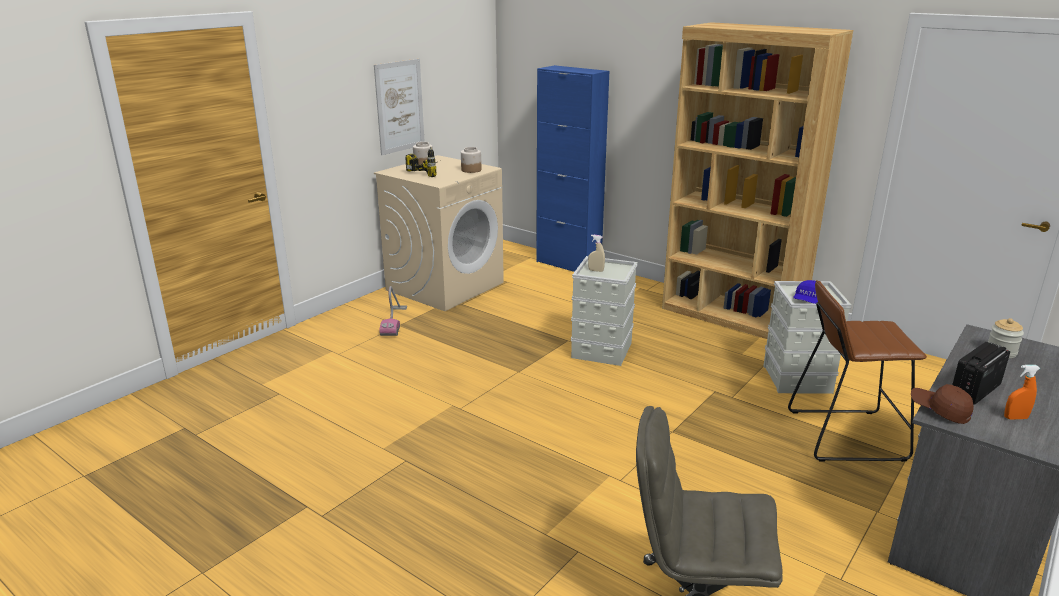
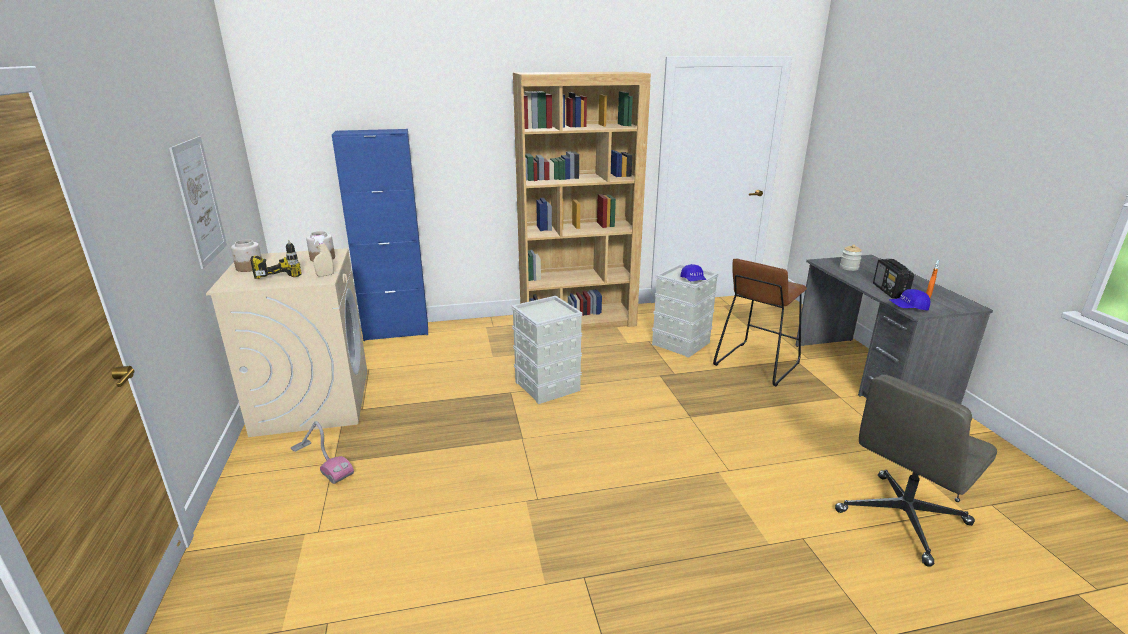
camera: 50 degrees left, 0 degrees up
(596, 270) = (539, 314): beige spray bottle -> beige spray bottle (325, 275)
(939, 410) = (908, 308): brown cap -> blue cap

